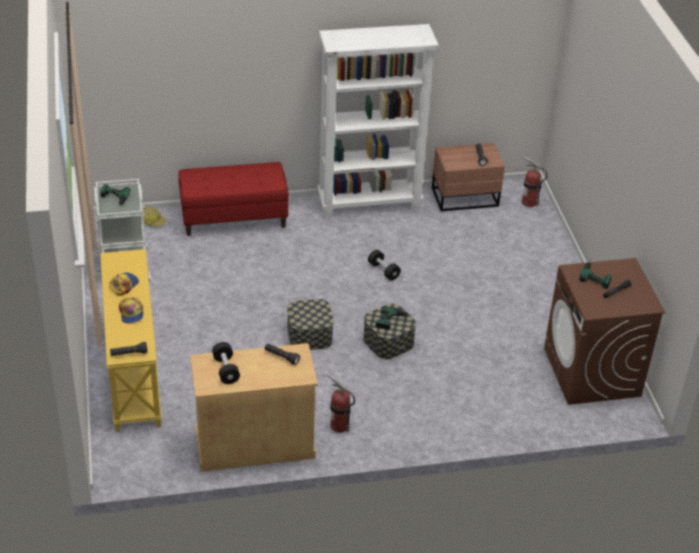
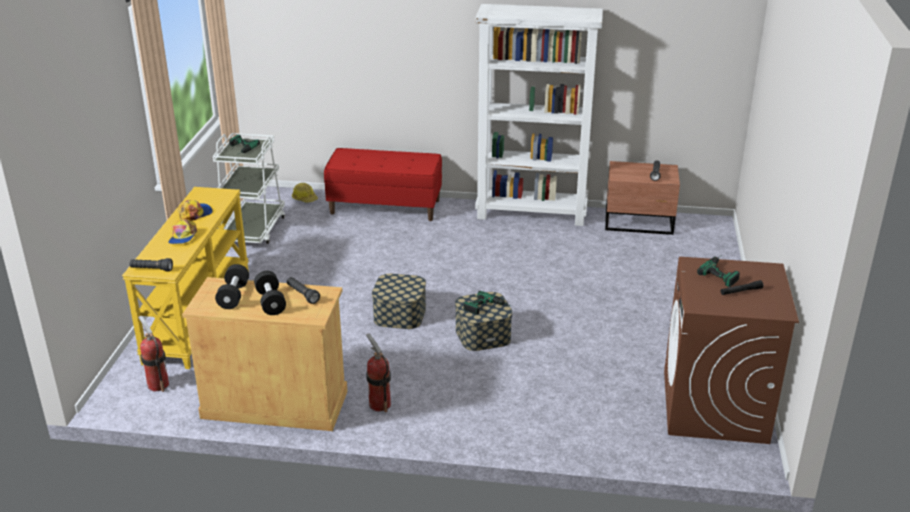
camera: 20 degrees right, 10 degrees down
(383, 271) = (514, 271): black dumbbell -> black dumbbell (270, 302)
(529, 202) = (710, 236): fire extinguisher -> fire extinguisher (158, 384)

